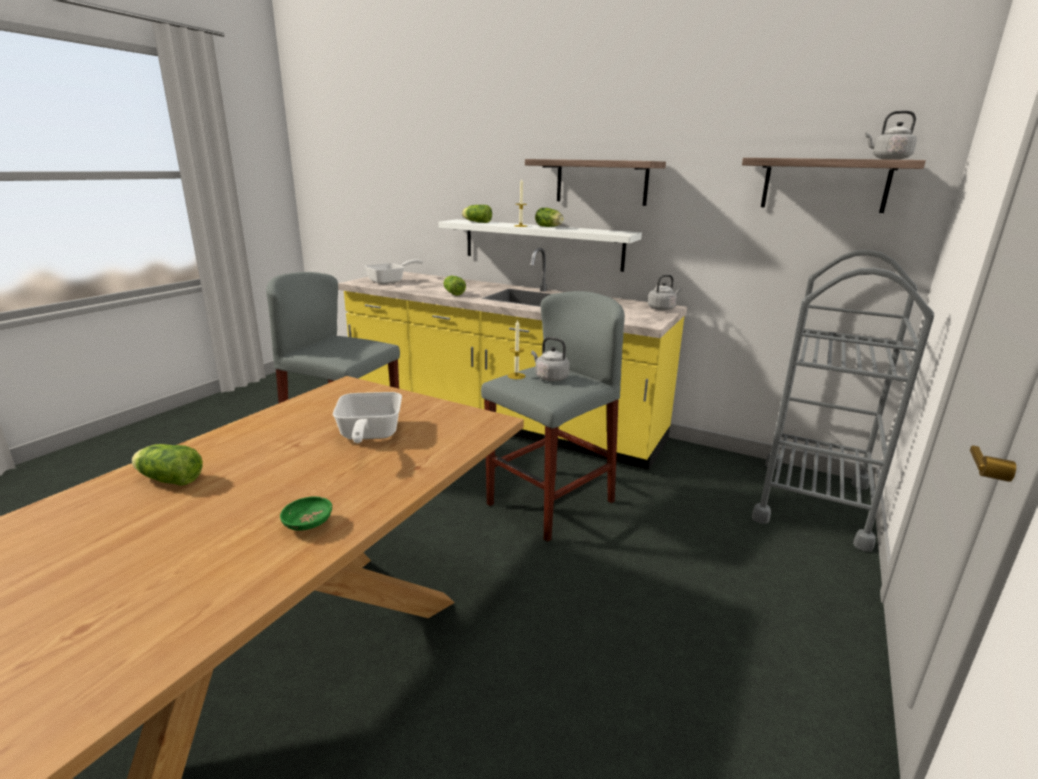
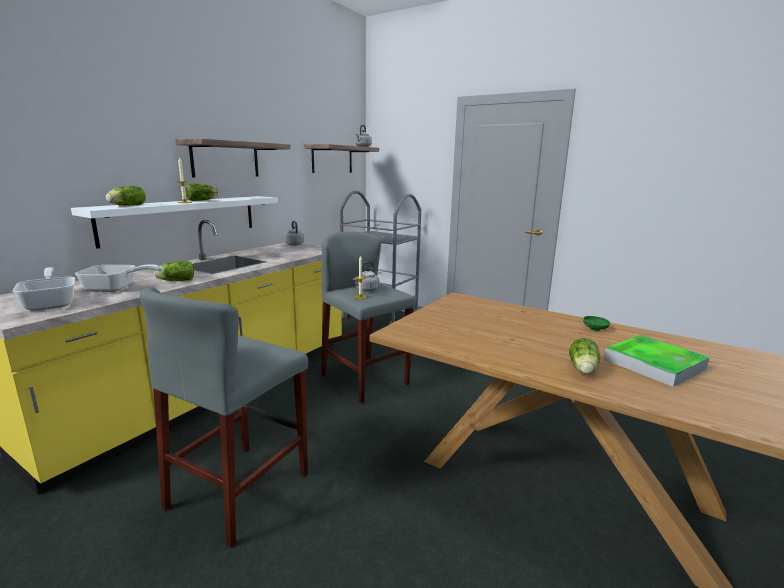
camera: 85 degrees left, 5 degrees down
(132, 546) = (654, 364): none -> tray
(368, 436) = (489, 322): frying pan -> frying pan (116, 288)

